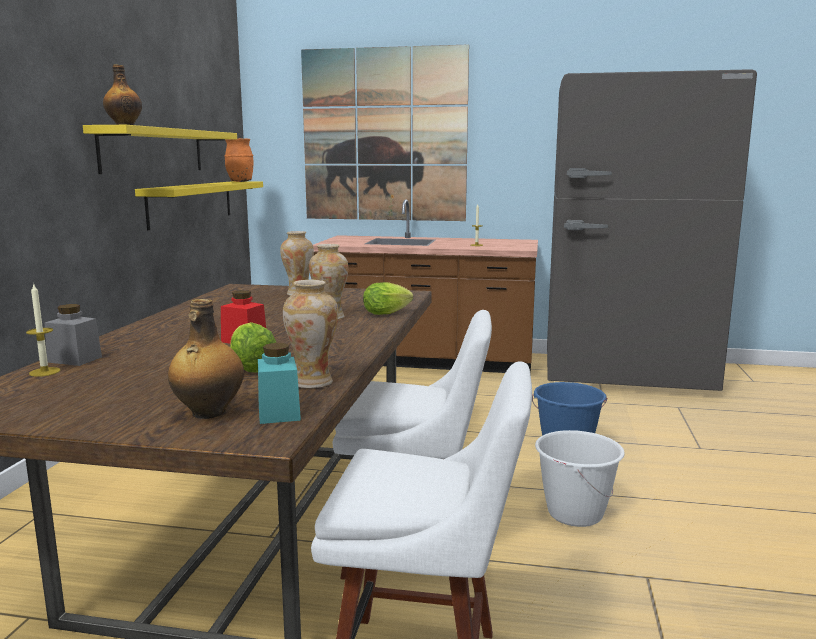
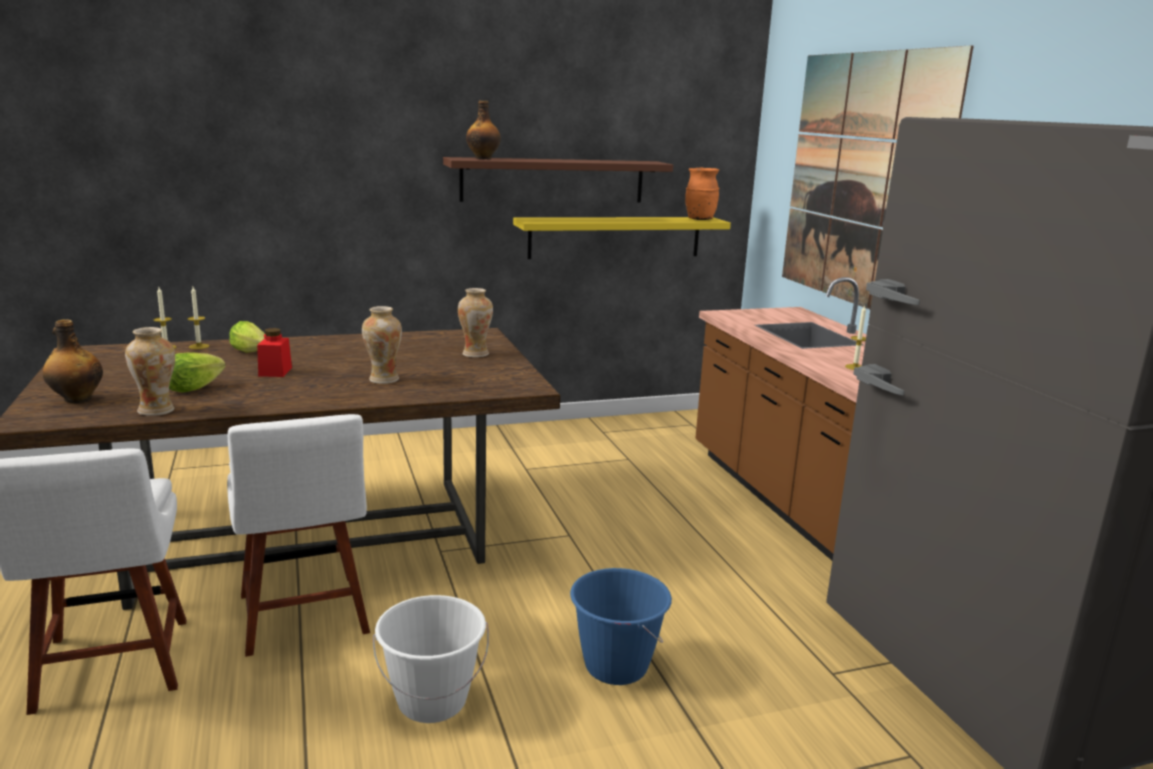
camera: 60 degrees right, 5 degrees up
(75, 359) = (199, 346): grey jar -> candle
(154, 151) = (553, 180): yellow shelf -> brown shelf
(279, 413) = (78, 415): turquoise jar -> none
(389, 313) = (420, 395): lettuce -> lettuce (252, 352)

